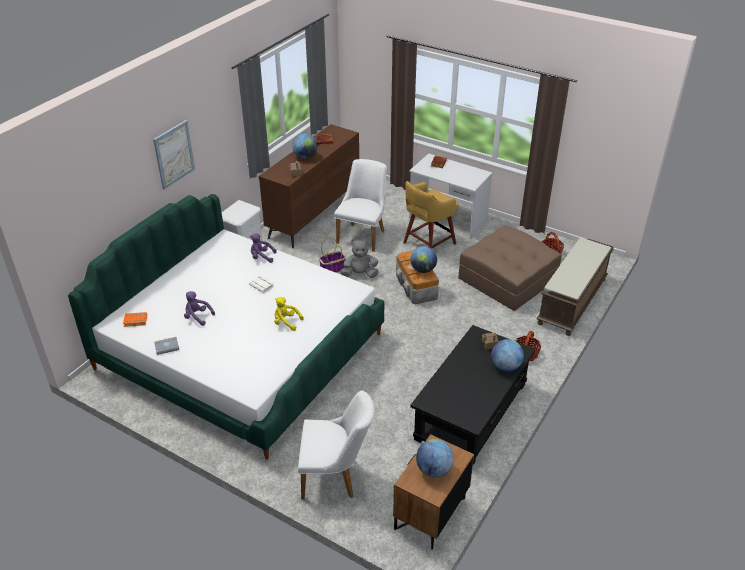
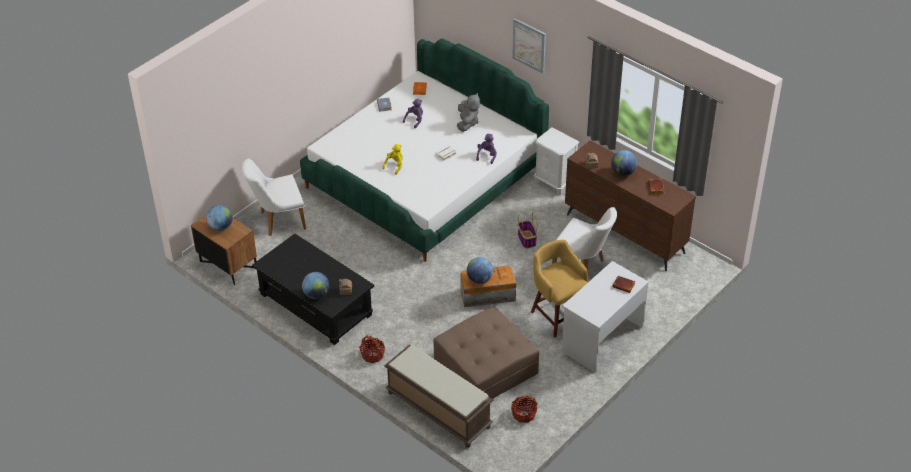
camera: 100 degrees right, 5 degrees up
(335, 476) = (278, 220): white chair -> white chair turned 60 degrees clockwise
(360, 274) = (514, 257): grey plush toy -> grey plush toy (467, 123)

